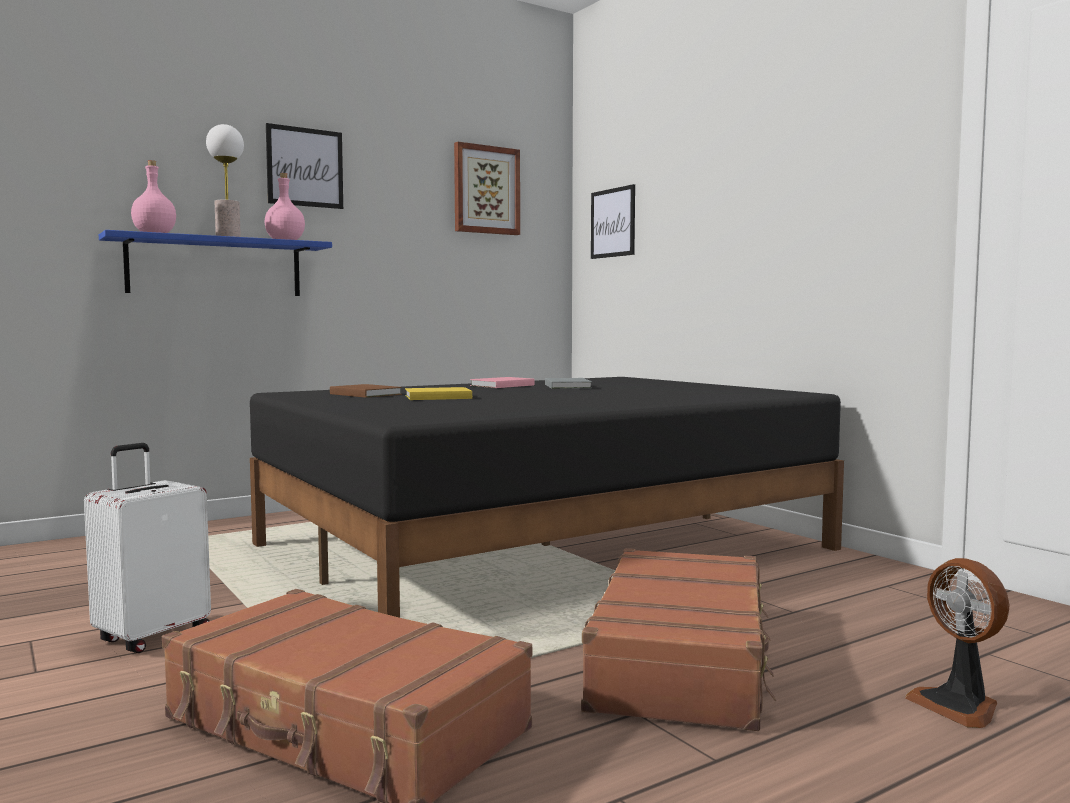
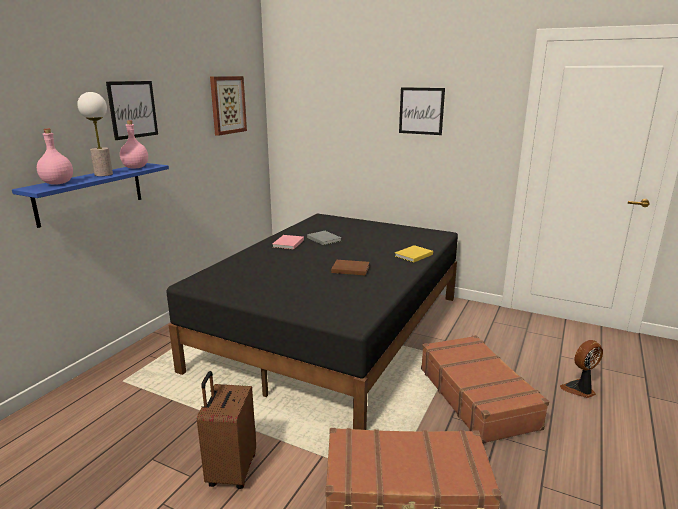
camera: 30 degrees left, 15 degrees up
(152, 636) = (231, 471): white suitcase -> brown suitcase
(365, 394) = (244, 276): brown book -> brown book (349, 269)
(436, 397) = (294, 274): yellow book -> yellow book (412, 255)
(613, 223) = (301, 122): picture -> picture (421, 111)
(959, 706) = (579, 390): fan -> fan turned 120 degrees clockwise

